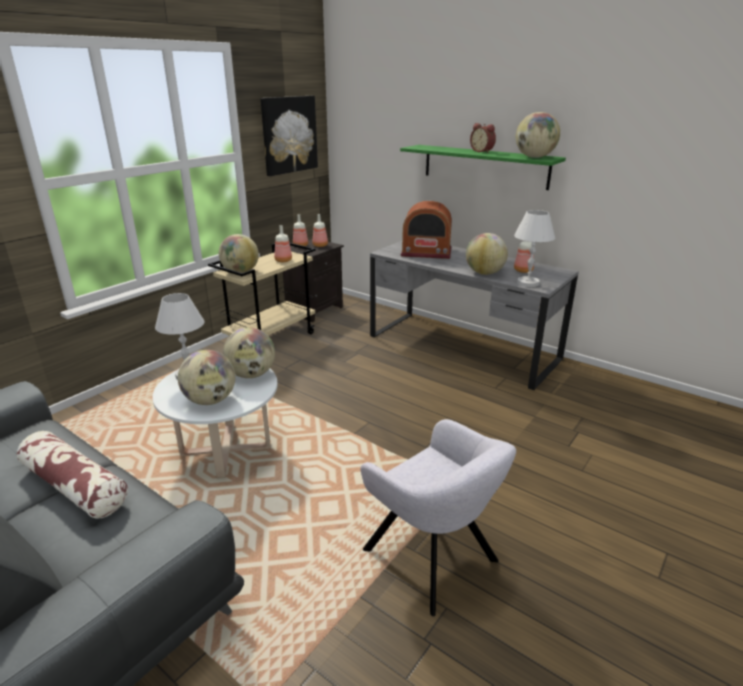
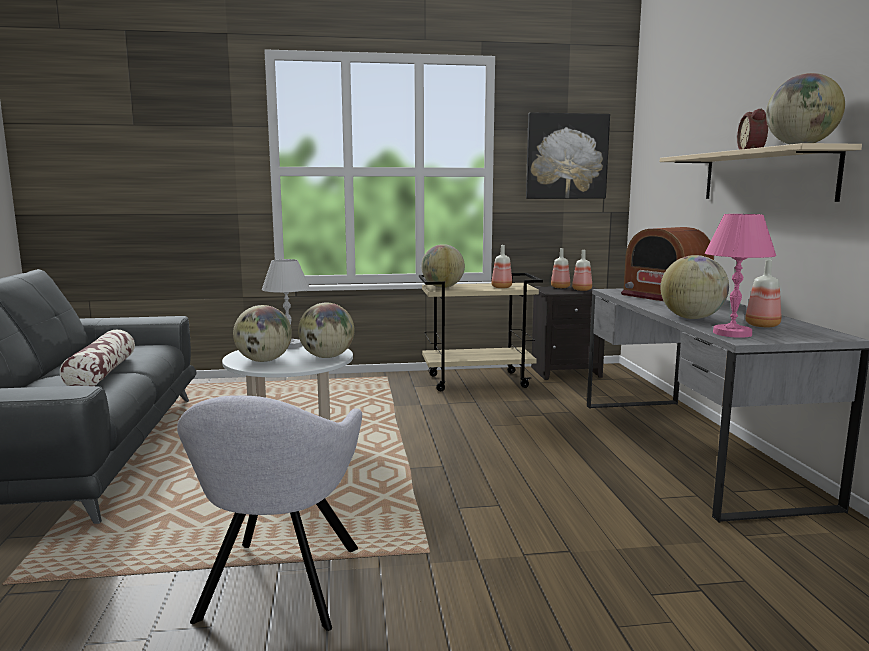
camera: 45 degrees right, 15 degrees down
(484, 166) = (765, 176): green shelf -> beige shelf
(528, 283) = (732, 333): white table lamp -> pink table lamp

